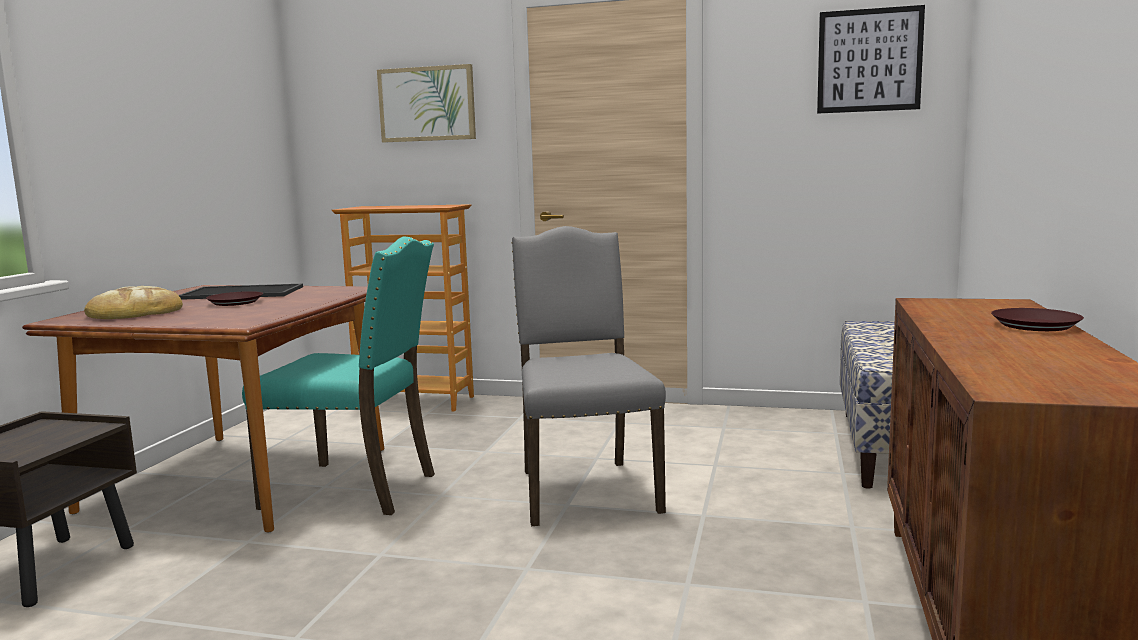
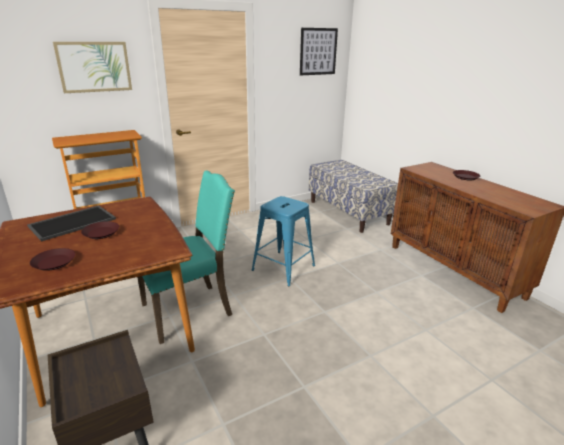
camera: 45 degrees left, 15 degrees up
(134, 312) = (53, 262): bread -> brown plate
(584, 489) = (283, 268): grey chair -> blue stool

